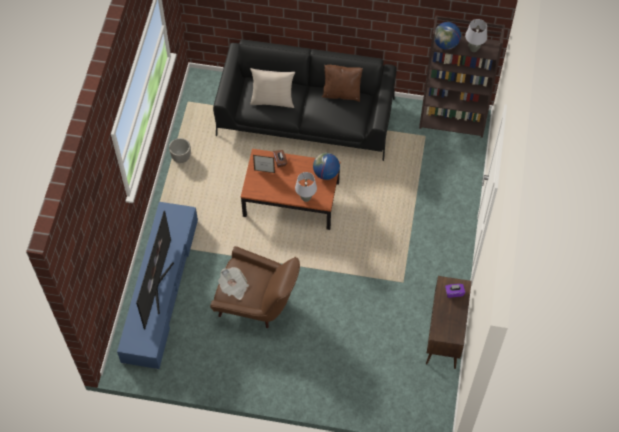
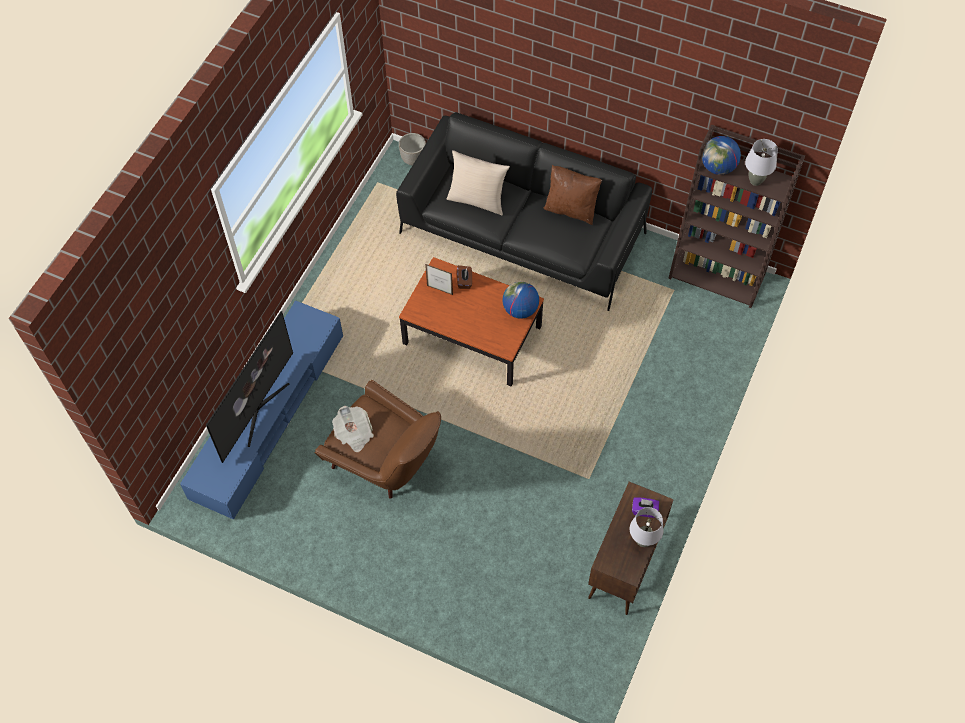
camera: 15 degrees right, 0 degrees up
(181, 158) = (347, 252): planter -> planter (413, 160)
(306, 198) = (484, 337): grey table lamp -> grey table lamp (643, 541)

